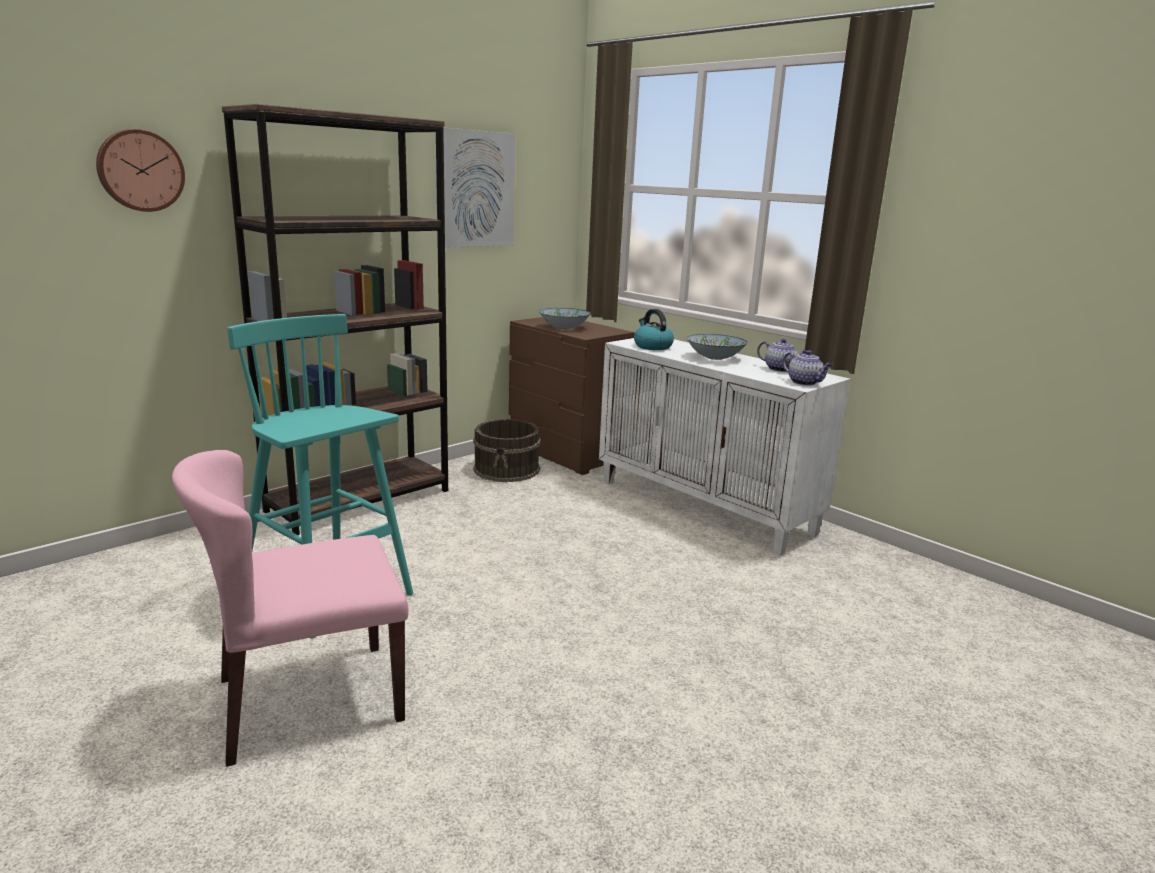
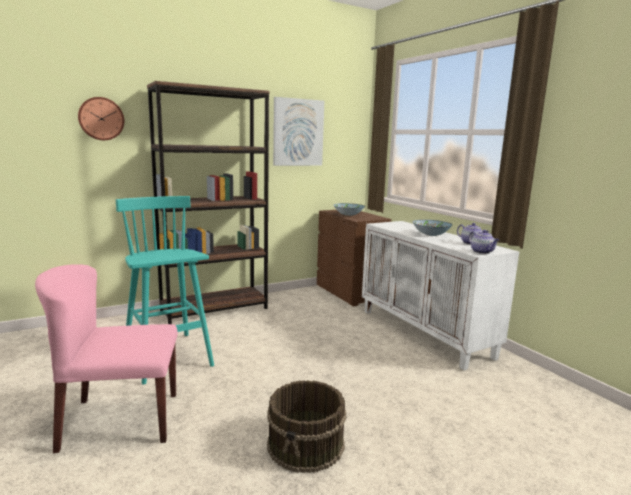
camera: 15 degrees right, 5 degrees down
(507, 469) = (309, 299): brown bucket -> brown bucket (306, 444)
(652, 346) = (394, 227): kettle -> none

